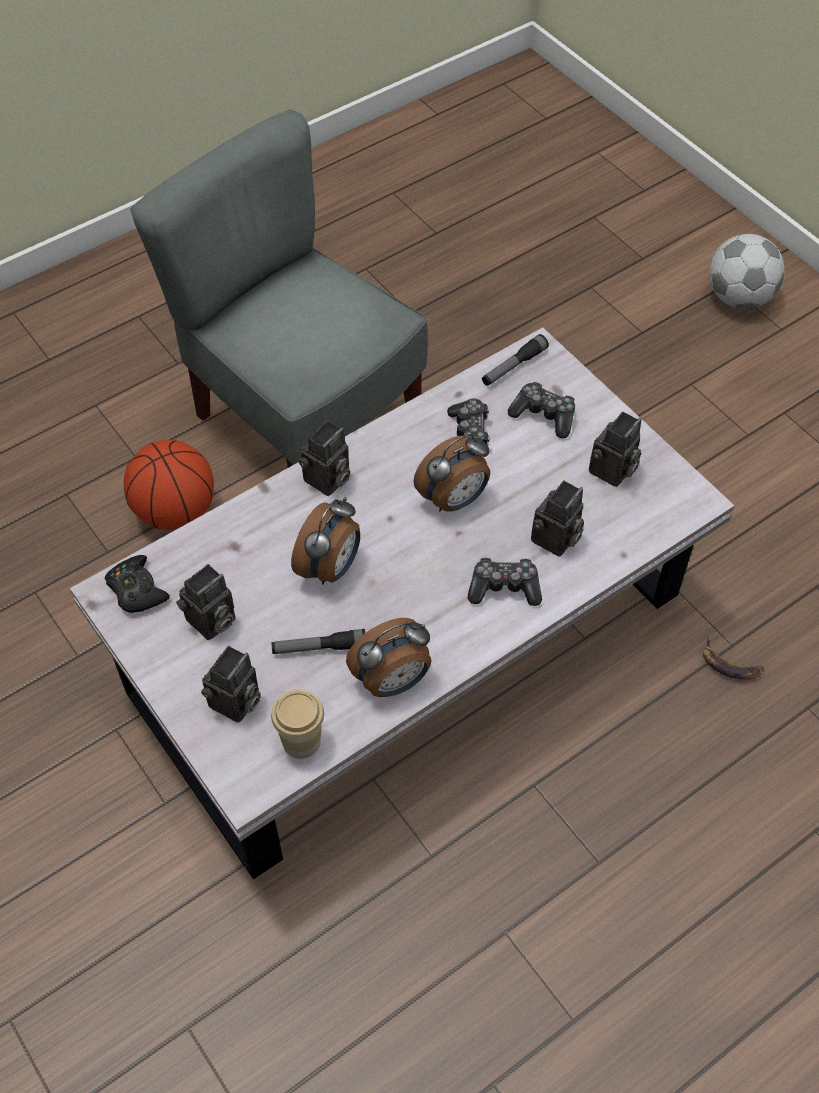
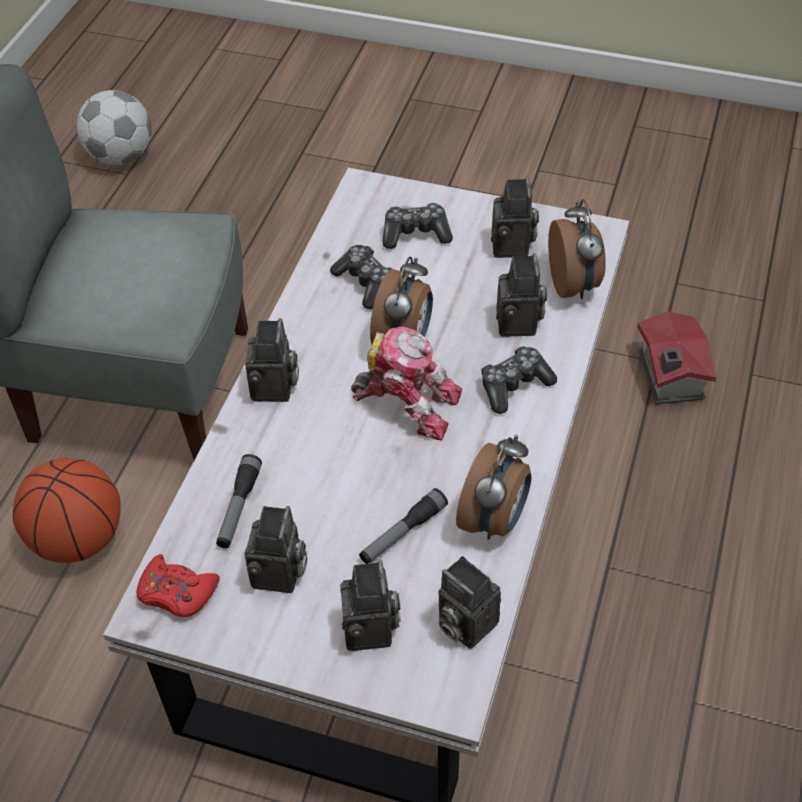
camera: 35 degrees left, 5 degrees down
(137, 590) = (177, 592): black game controller -> red game controller
(301, 741) = (463, 623): cup -> camera
(331, 568) = (348, 459): alarm clock -> alarm clock (574, 284)
(412, 550) = (407, 402): none -> toy robot
(513, 366) = (353, 209): flashlight -> flashlight (239, 507)
(730, 664) = (668, 377): banana -> toy house
(739, 297) = (428, 104): football -> football (121, 156)

